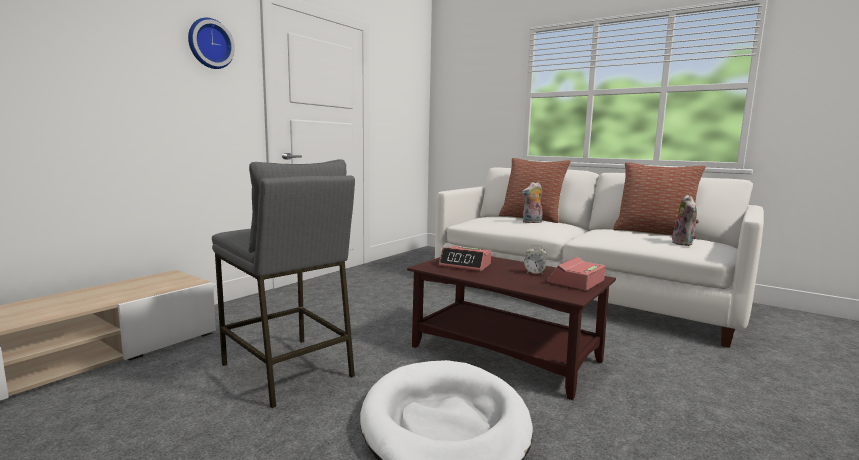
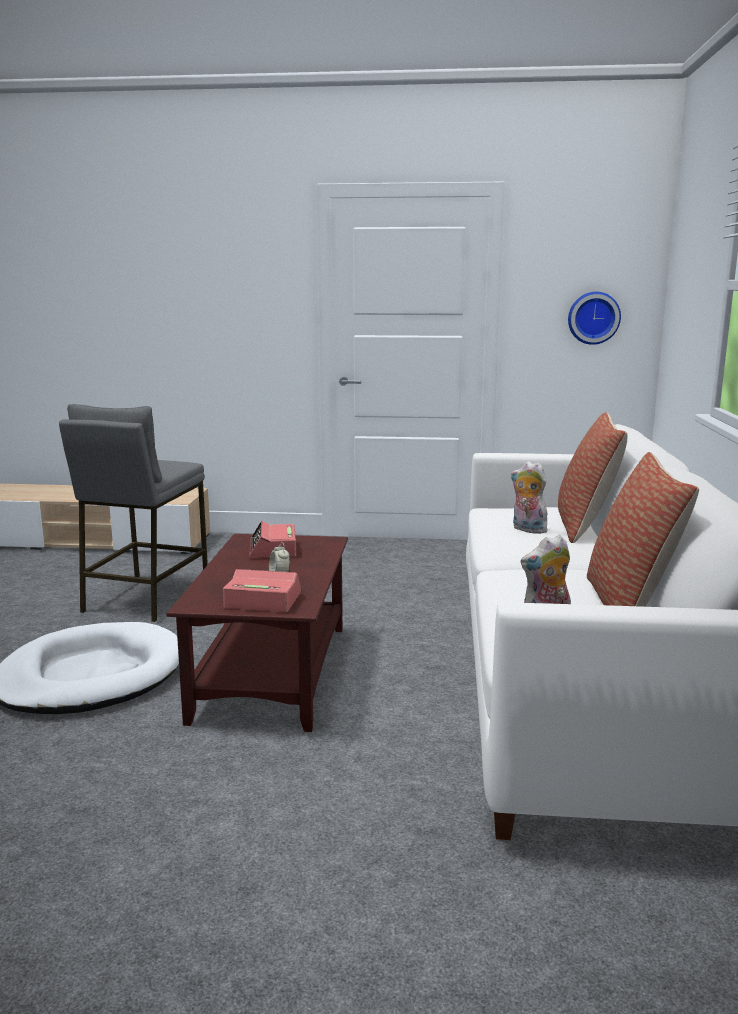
camera: 60 degrees right, 5 degrees up
(209, 44) = (253, 261): wall clock -> wall clock (593, 318)

